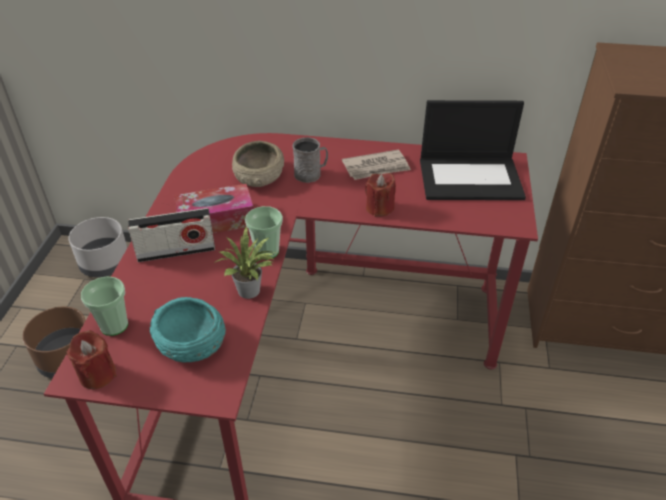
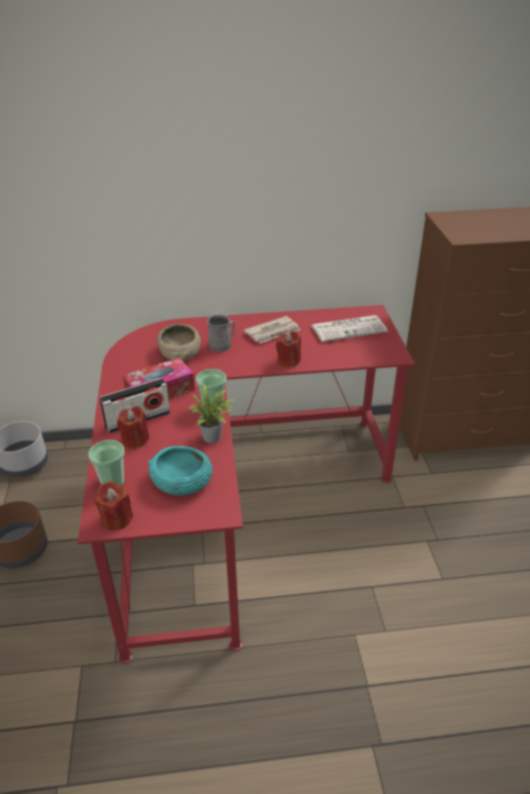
camera: 15 degrees left, 5 degrees down
(162, 276) = (135, 440): none -> red candle
(471, 178) = (349, 329): laptop -> newspaper

